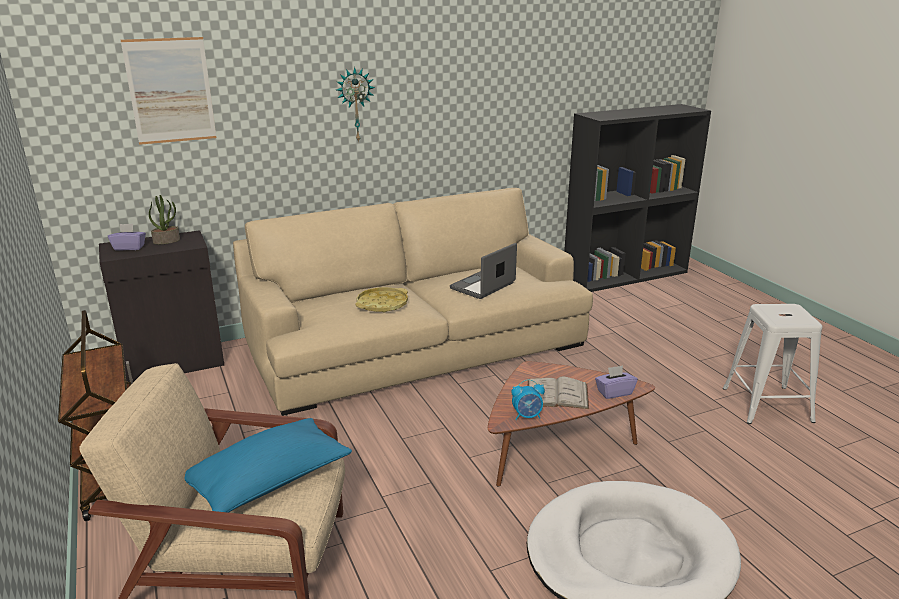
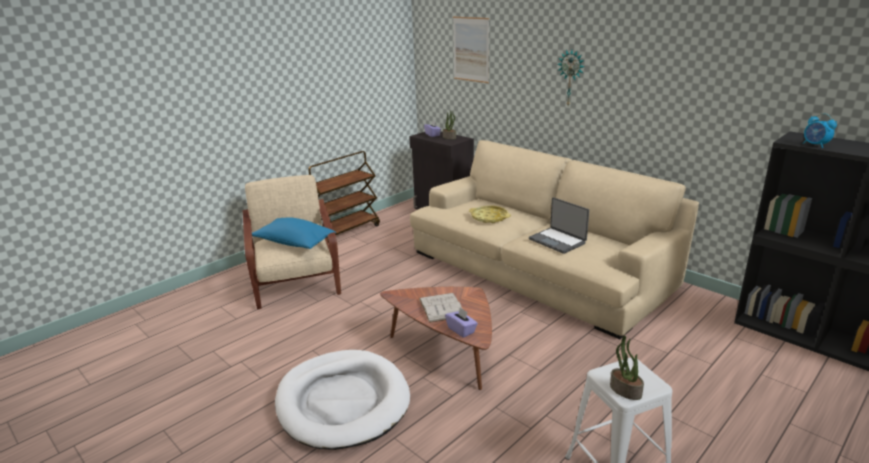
camera: 70 degrees right, 0 degrees up
(483, 286) = (558, 241): laptop -> laptop turned 150 degrees counterclockwise
(527, 416) = (405, 301): alarm clock -> alarm clock (815, 145)
(801, 319) = (625, 390): none -> potted plant

